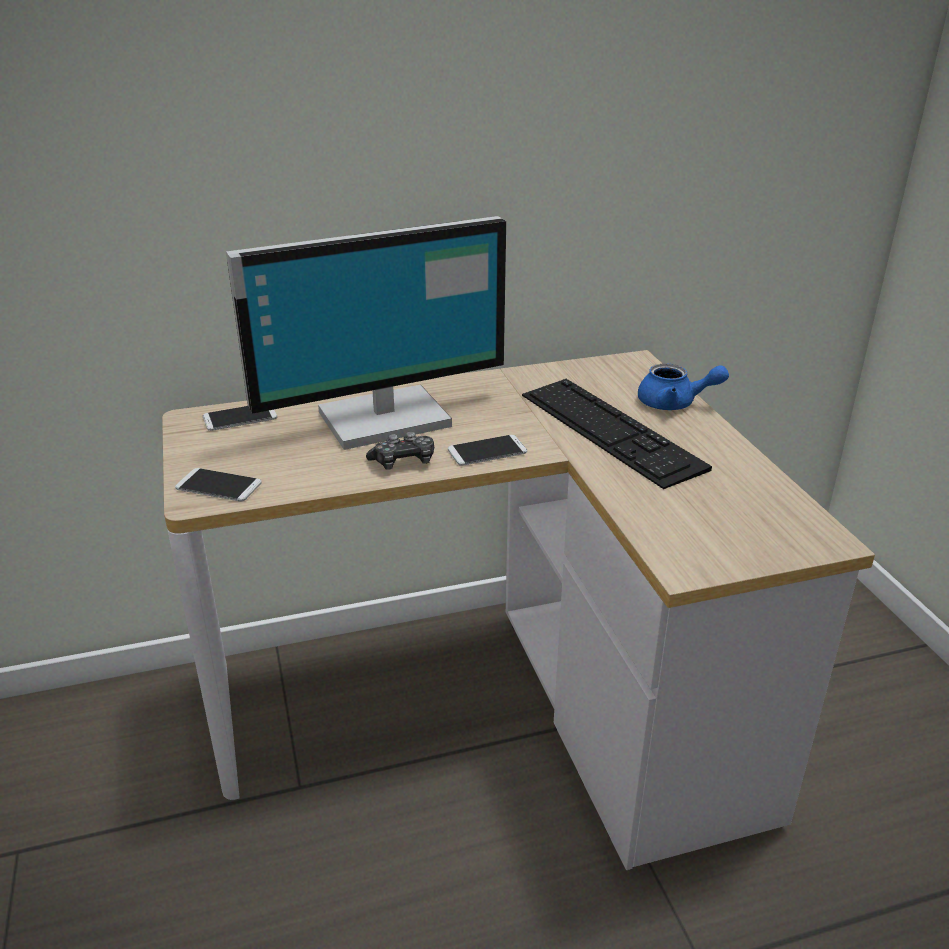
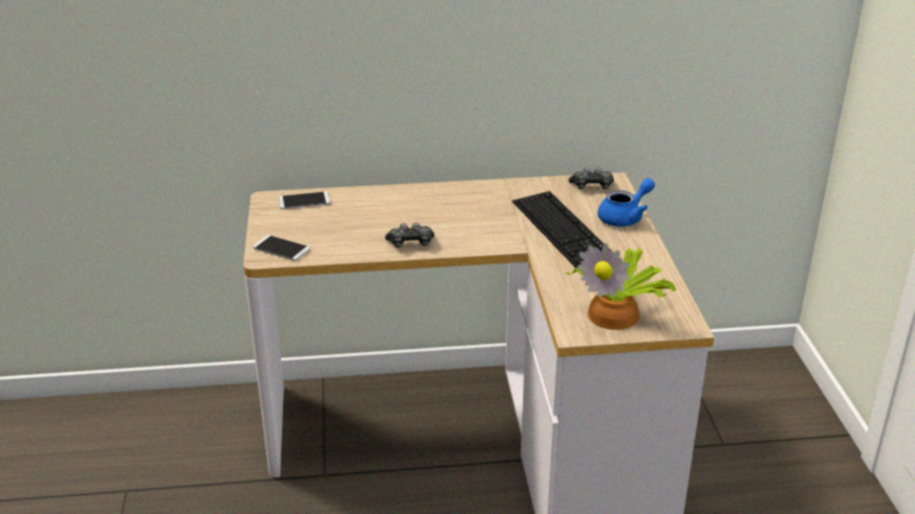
camera: 10 degrees right, 0 degrees up
(382, 417) = (404, 209): monitor -> none
(487, 451) = (471, 241): phone -> none
(615, 369) = (591, 186): none -> game controller
(674, 403) = (625, 217): blue teapot -> blue teapot turned 60 degrees counterclockwise
(727, 534) = (616, 313): none -> potted plant

